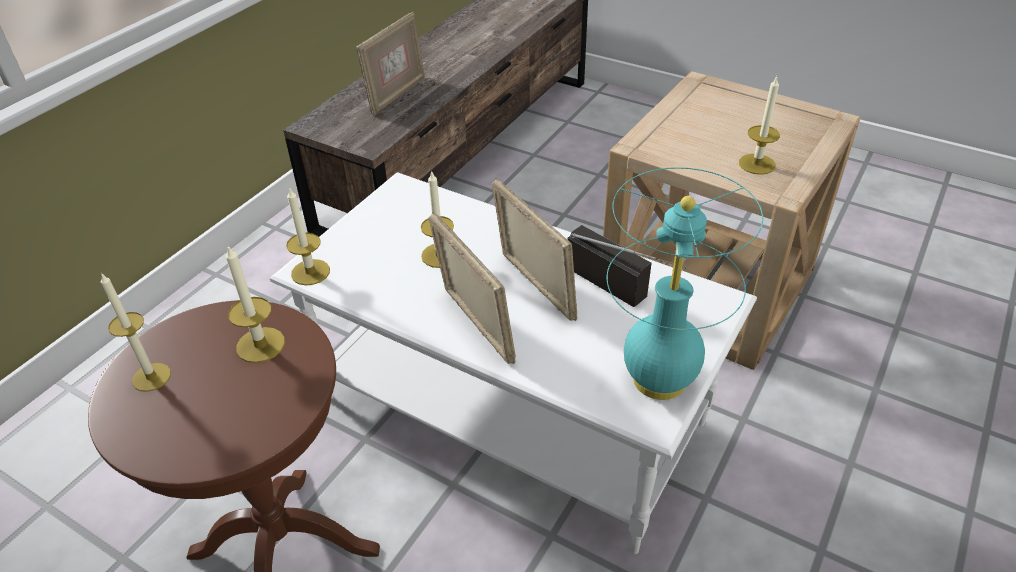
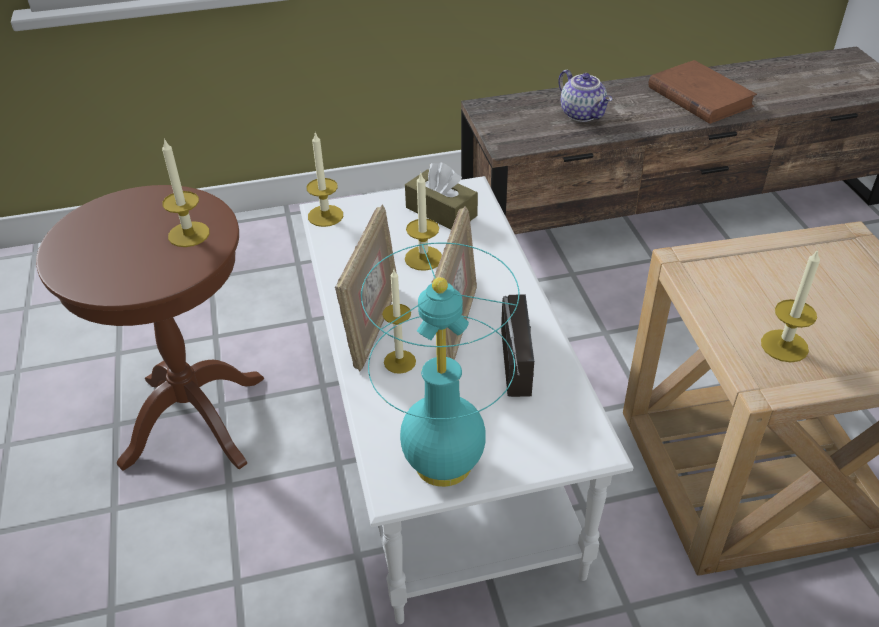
camera: 45 degrees right, 0 degrees up
(151, 377) = (115, 215): candle -> candle (399, 361)
(396, 95) = (583, 114): picture frame -> teapot
(403, 215) = (441, 212): none -> brown tissue box
(461, 47) = (699, 97): none -> brown book

